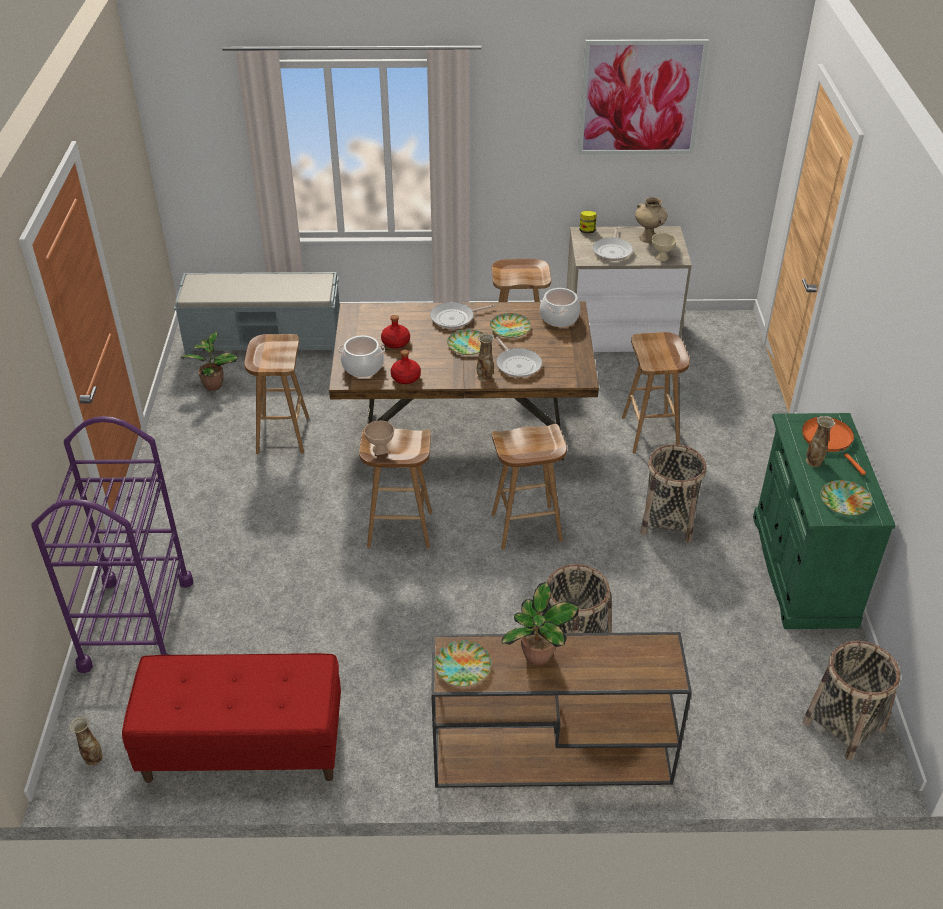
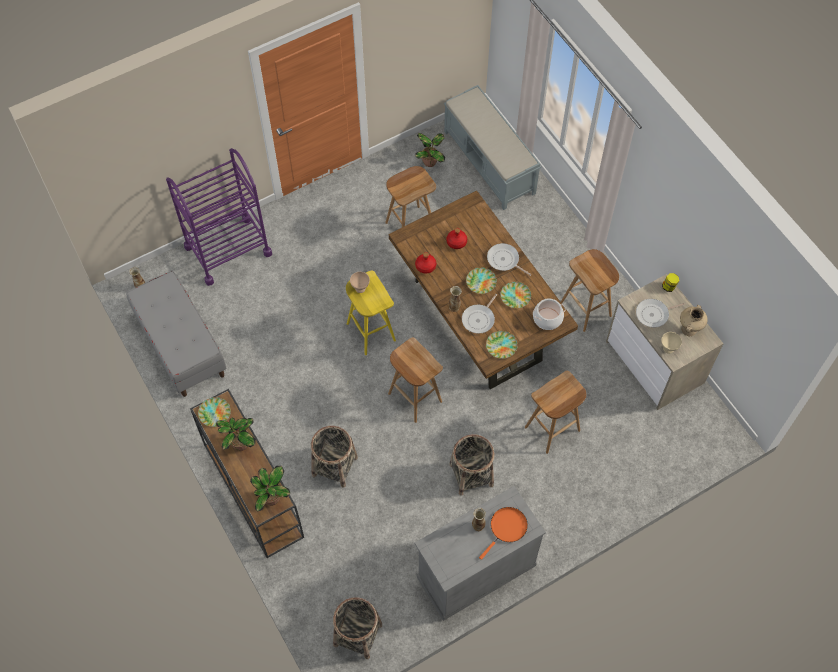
camera: 60 degrees right, 20 degrees up
(243, 747) = (181, 346): red bench -> grey bench
(363, 366) = (421, 238): cooking pot -> none
(399, 530) = (370, 331): brown stool -> yellow stool
(640, 98) = (723, 247): picture -> none
(654, 654) = (272, 499): none -> potted plant
(802, 570) = (476, 571): green cabinet -> grey cabinet
(844, 501) = (449, 555): plate -> plate (501, 345)

